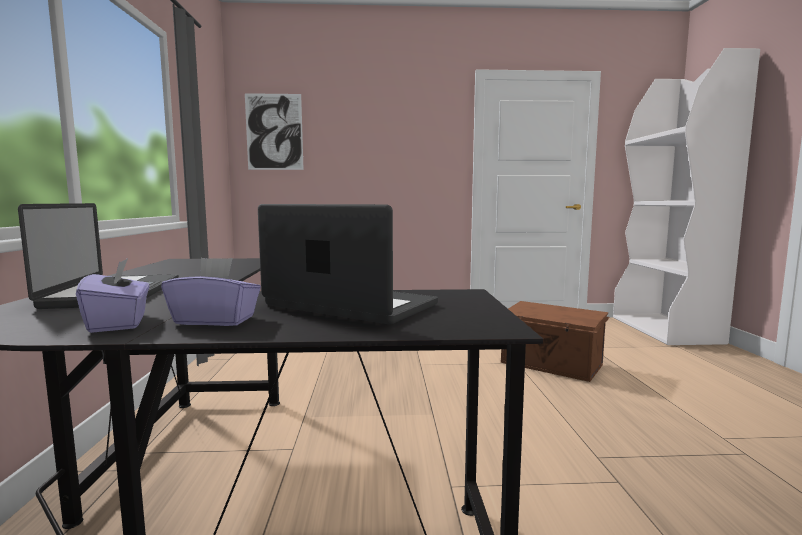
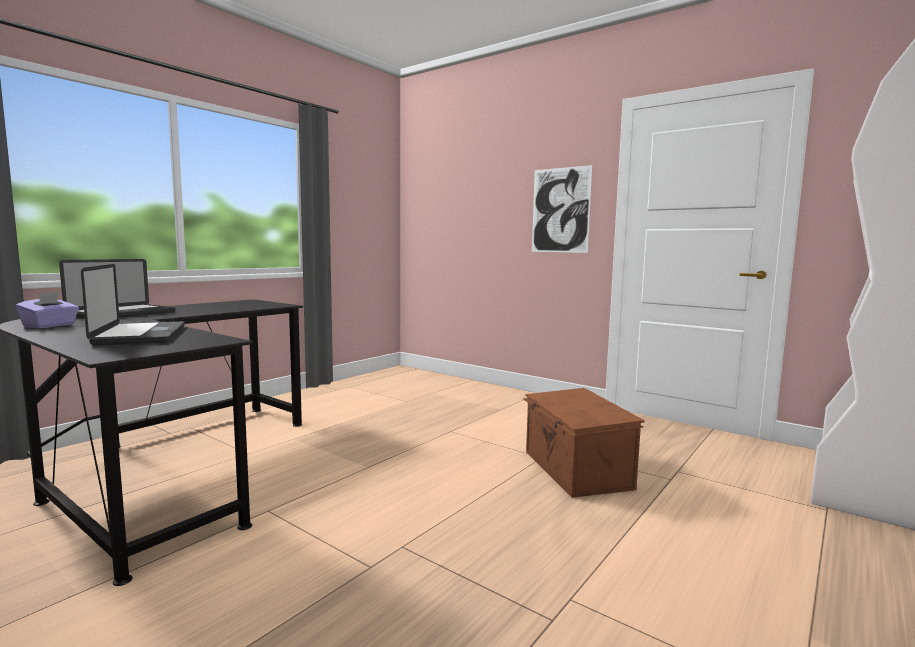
camera: 40 degrees right, 0 degrees up
(215, 320) = (71, 330): purple tissue box -> none
(274, 132) = (431, 191): picture -> picture (560, 210)

